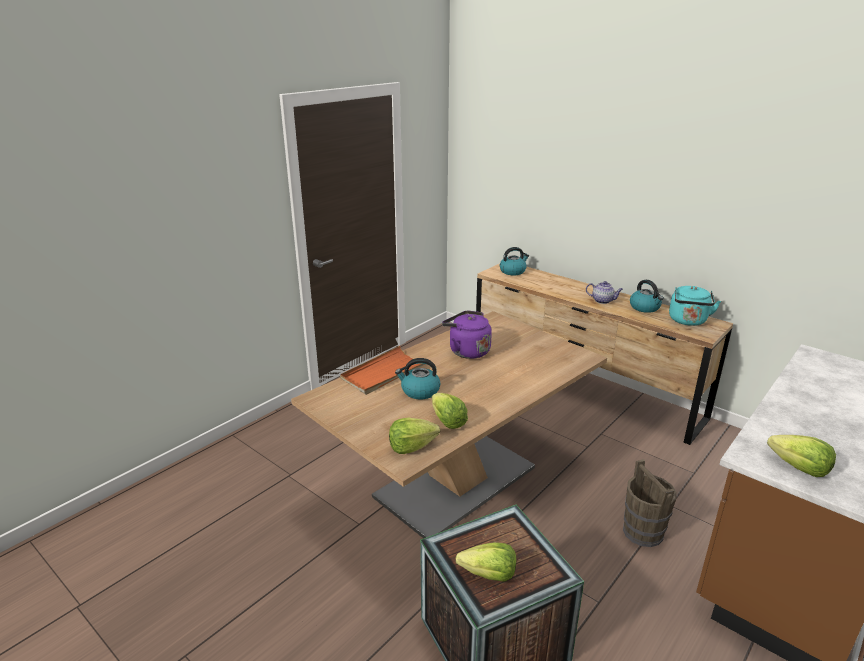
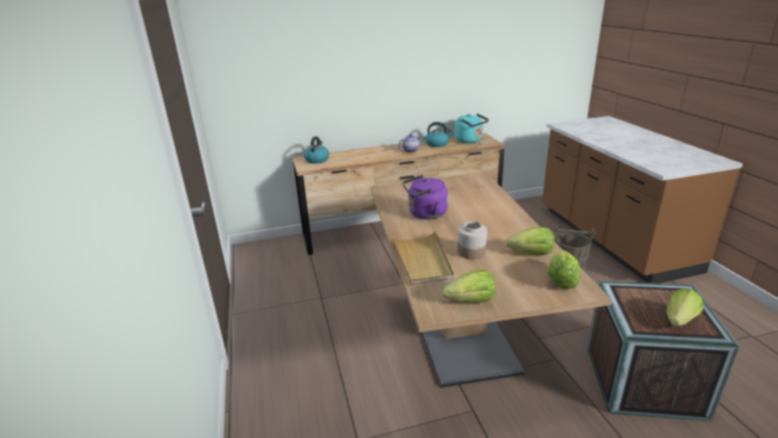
camera: 55 degrees left, 0 degrees up
(384, 373) = (422, 260): orange tray -> beige tray
(419, 391) = (471, 252): kettle -> jar
(799, 468) = (679, 163): lettuce -> lettuce (471, 301)

